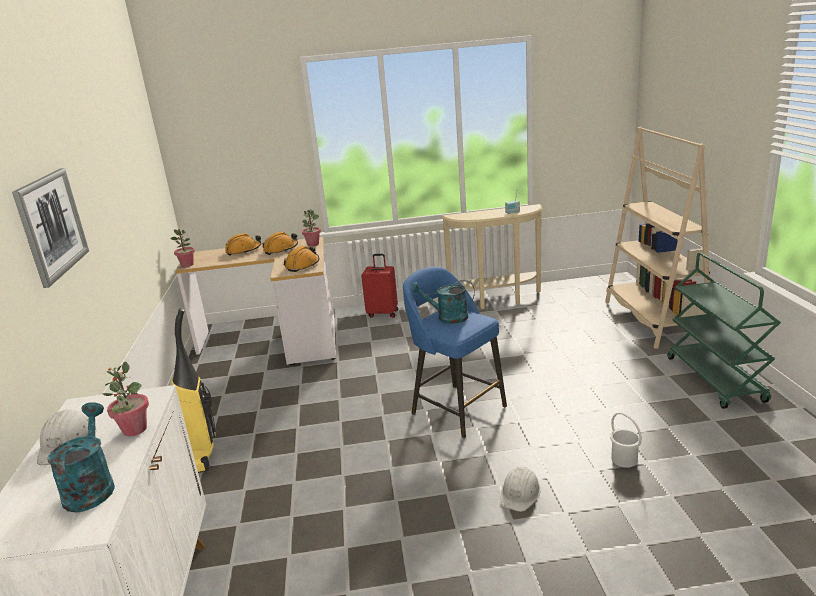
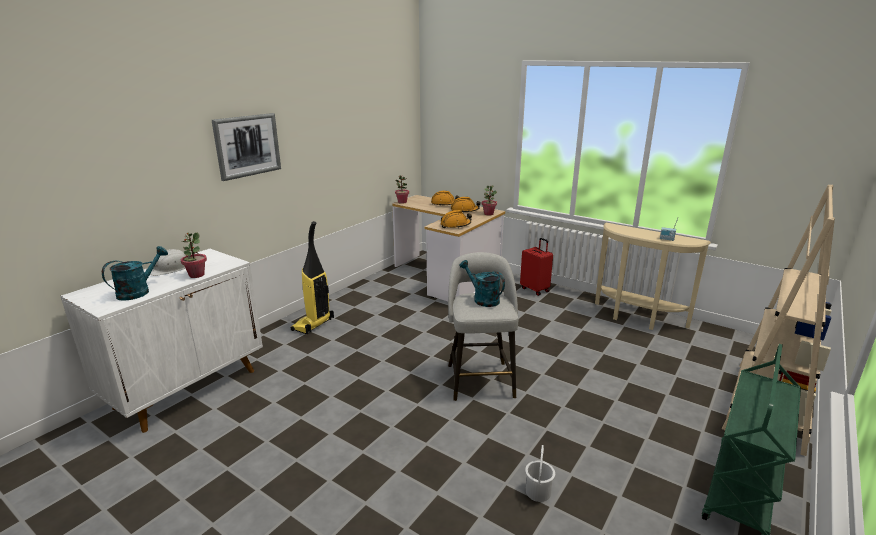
camera: 40 degrees right, 0 degrees up
(456, 409) = (480, 379): blue stool -> grey stool
(520, 493) = (430, 459): white hard hat -> none

